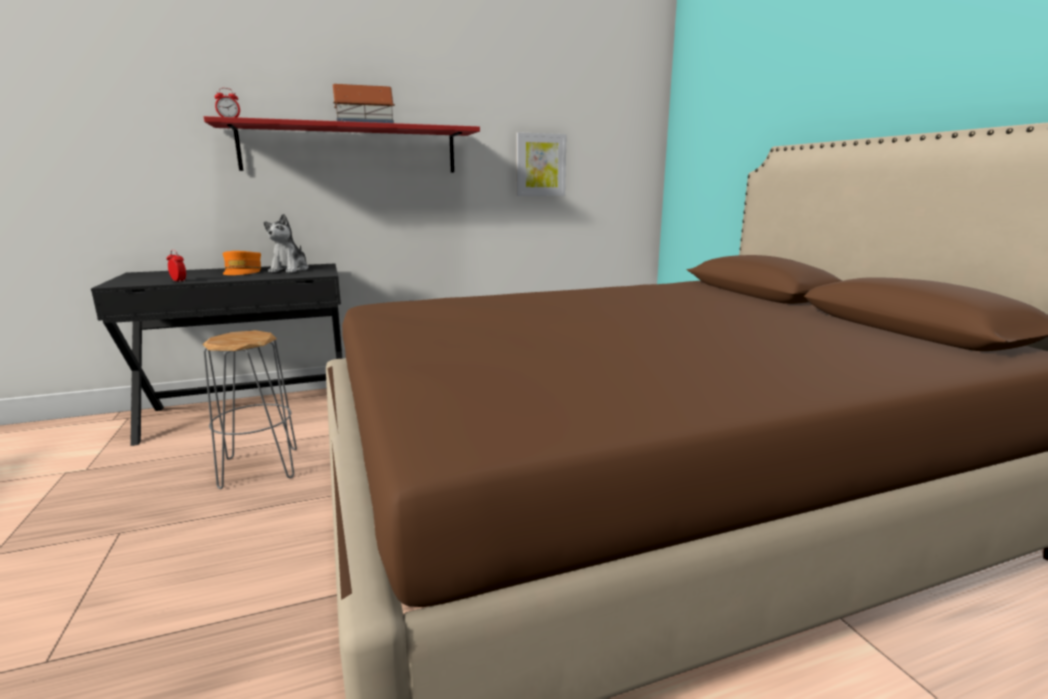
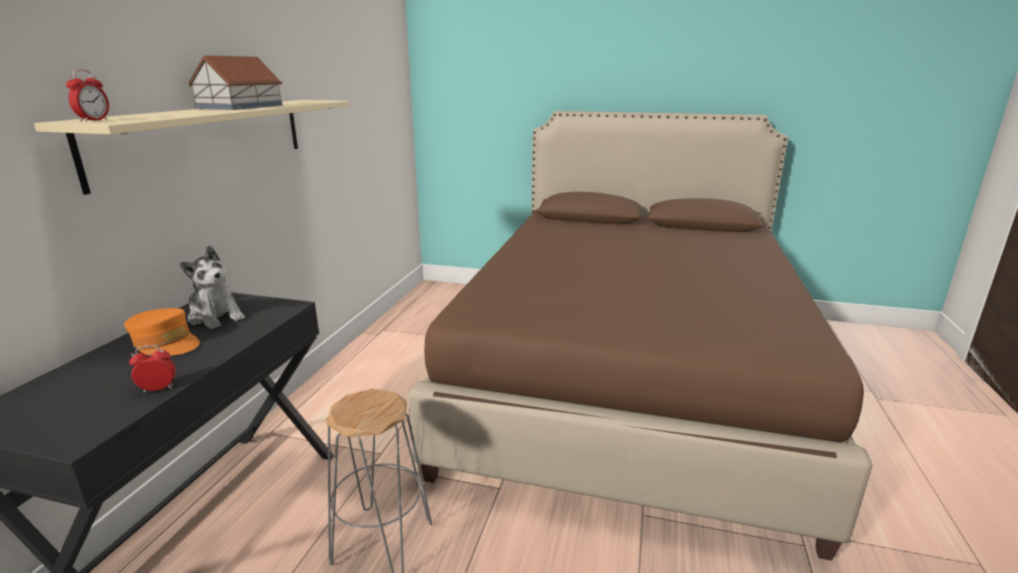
camera: 55 degrees left, 5 degrees up
(351, 149) = (208, 137): red shelf -> beige shelf
(540, 165) = (351, 128): picture -> none

